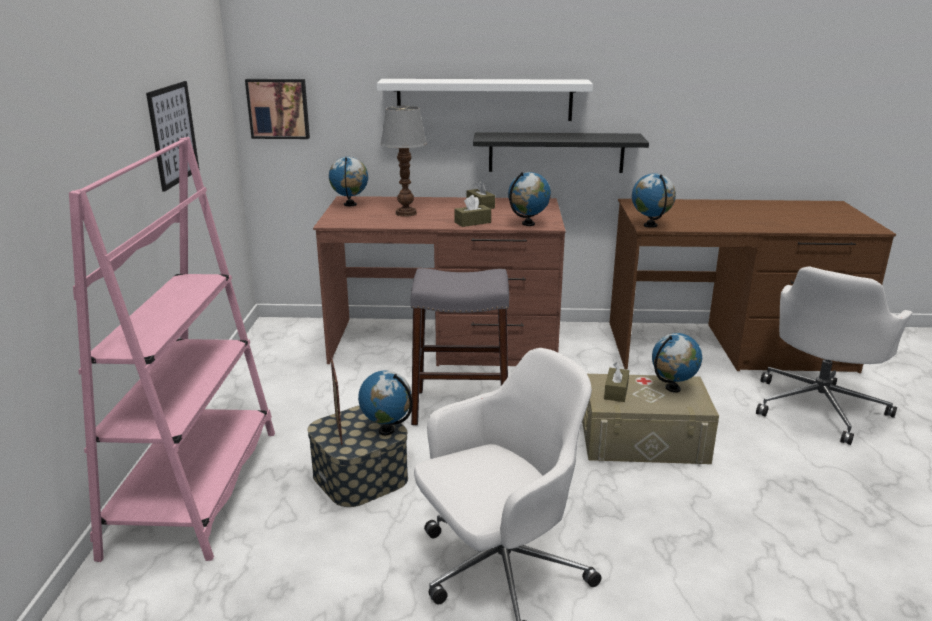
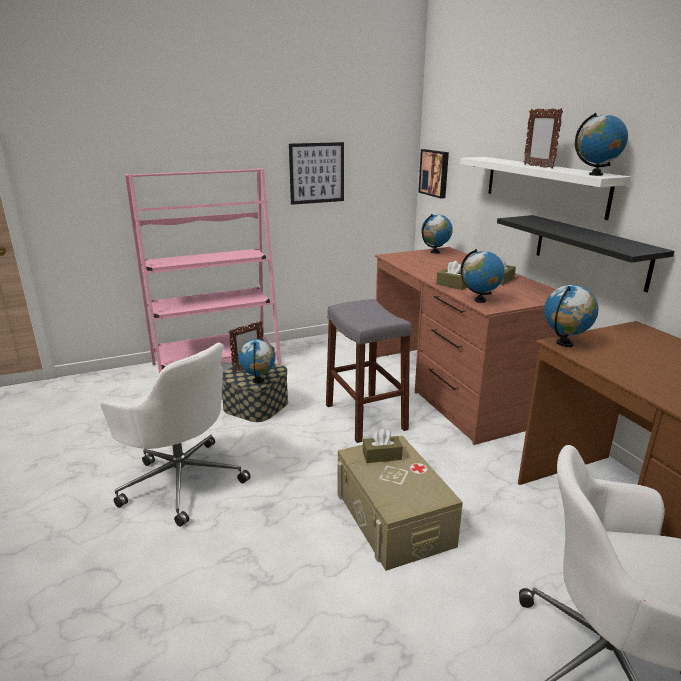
camera: 65 degrees right, 0 degrees up
(406, 213) = (440, 266): table lamp -> none
(497, 81) = (538, 166): none -> picture frame
(673, 388) = (417, 487): globe -> globe (595, 174)

